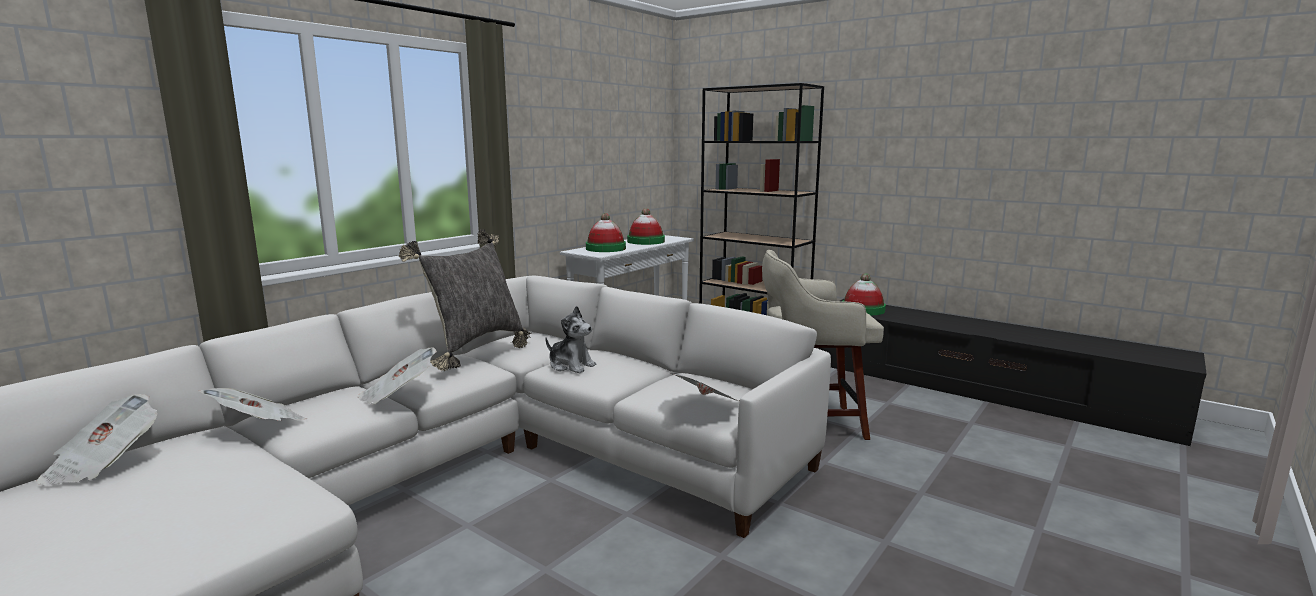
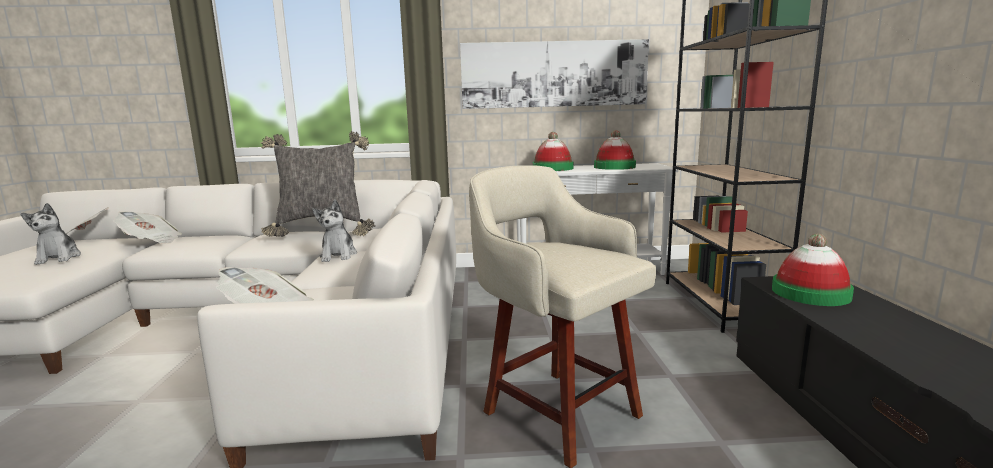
camera: 50 degrees right, 0 degrees up
(205, 482) = (58, 258): none -> plush toy
(398, 395) = (225, 244): newspaper -> none
(585, 155) = (554, 74): none -> picture

